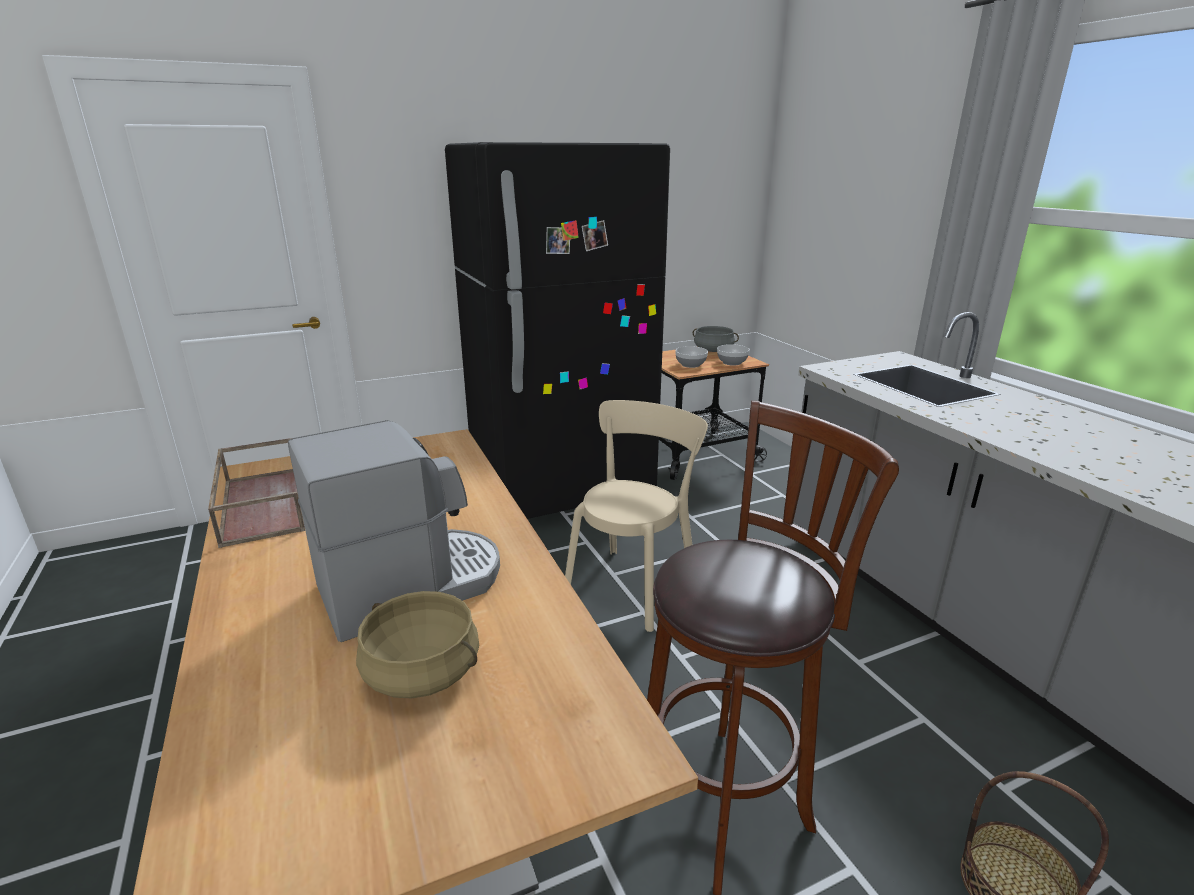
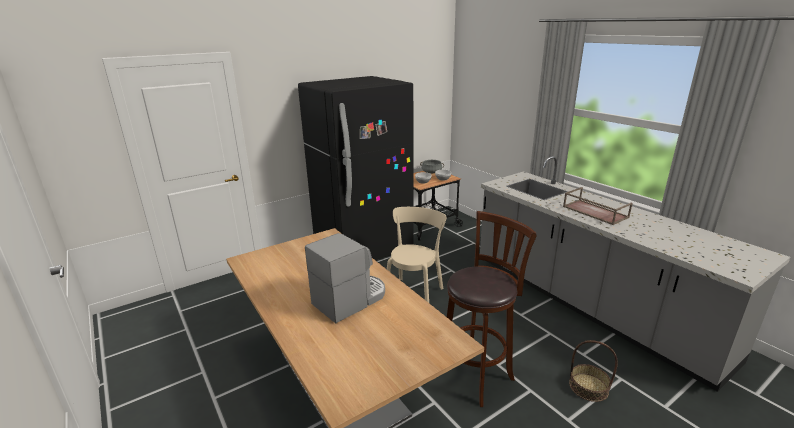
camera: 10 degrees left, 0 degrees up
(261, 504) = (261, 274): brown tray -> brown tray (594, 212)
(423, 671) = (374, 329): beige cooking pot -> none

